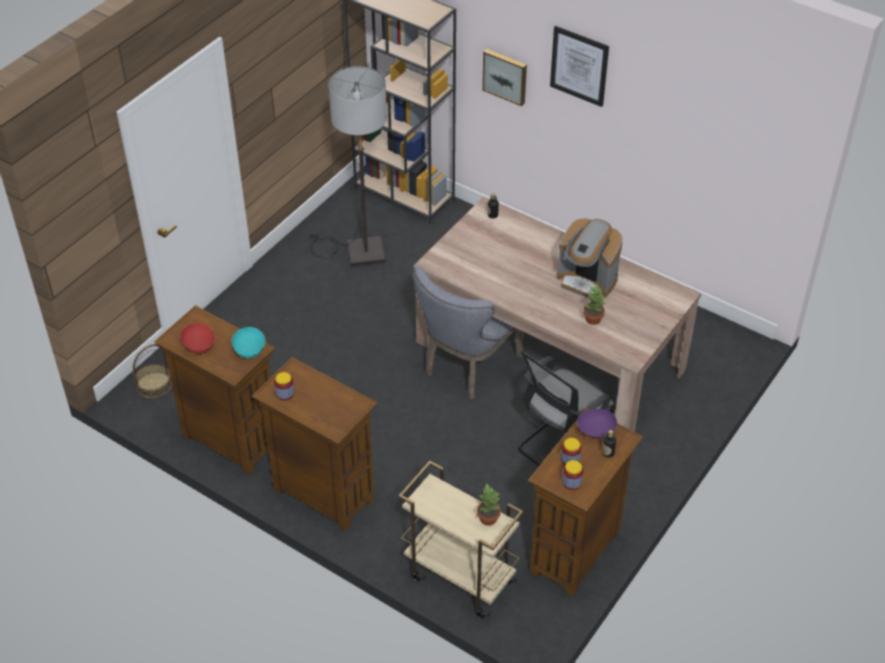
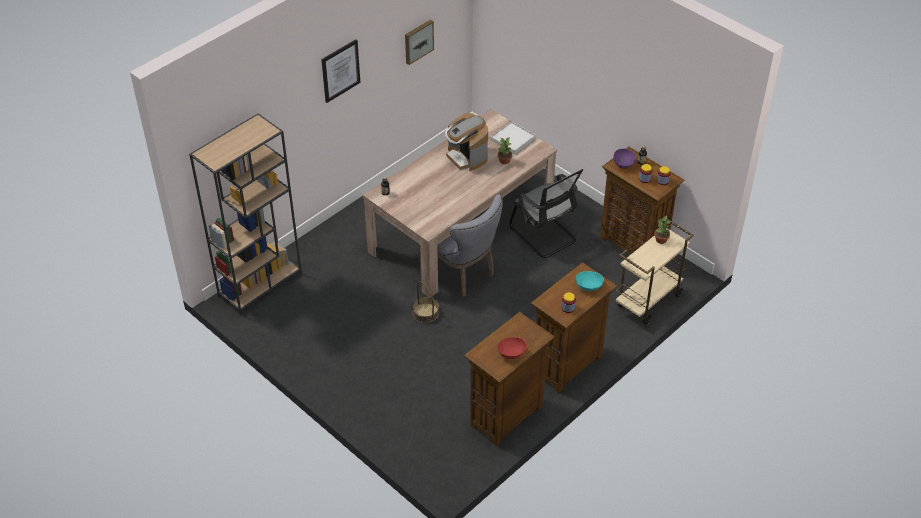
camera: 80 degrees left, 0 degrees up
(154, 385) = (436, 464): basket -> basket (425, 313)
(250, 351) = (522, 324): turquoise bowl -> turquoise bowl (589, 286)
(353, 251) = (317, 323): floor lamp -> none
(505, 76) = (294, 128): picture -> picture (418, 41)
(587, 280) = (466, 157): coffee machine -> coffee machine turned 105 degrees clockwise
(642, 322) = (512, 139): none -> white tray

